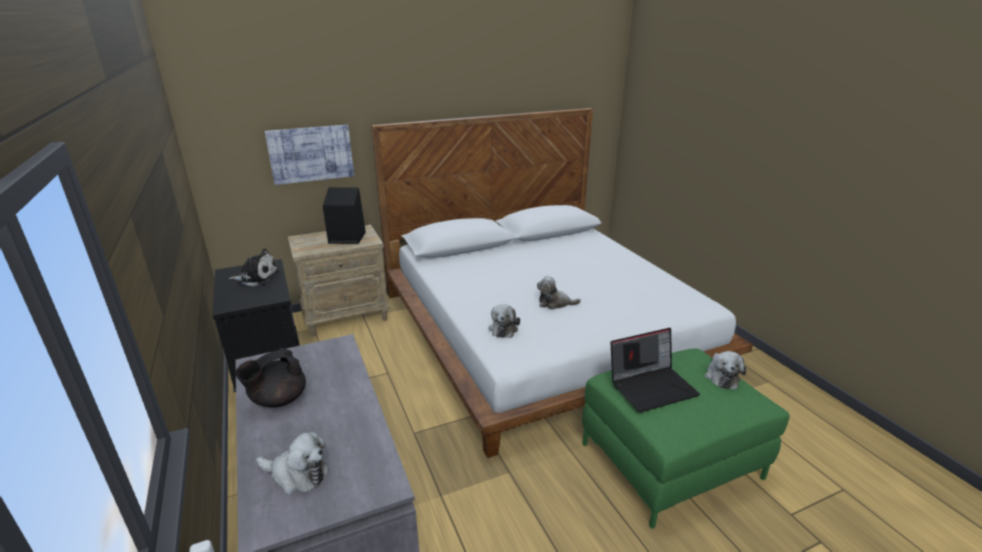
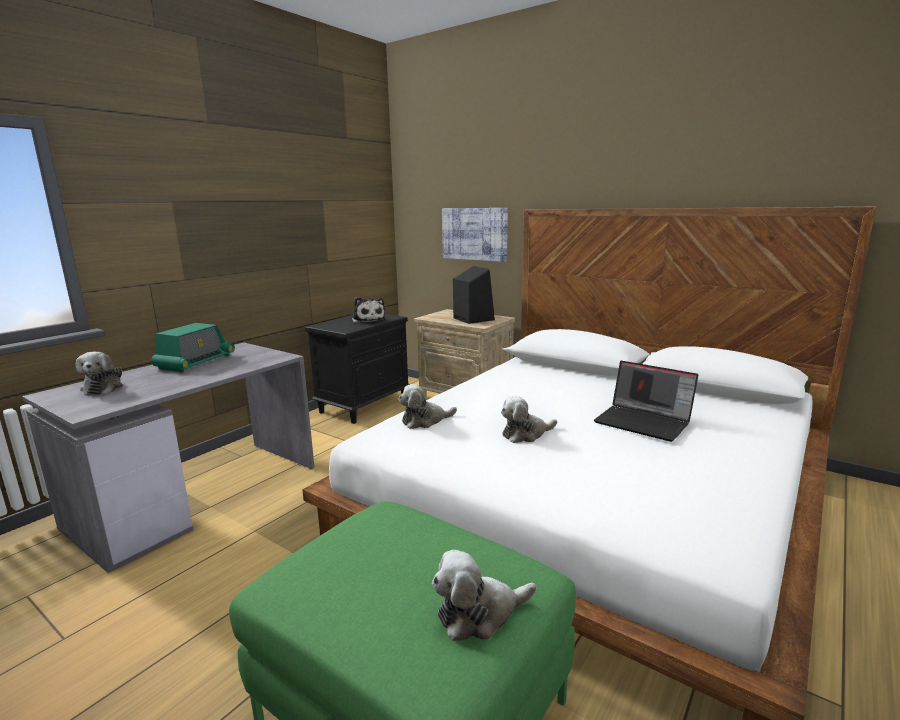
camera: 60 degrees right, 10 degrees down
(278, 400) = (195, 362): black teapot -> radio
(555, 303) = (525, 434): plush toy -> plush toy turned 90 degrees counterclockwise
(652, 386) = (384, 541): laptop -> laptop (644, 422)

